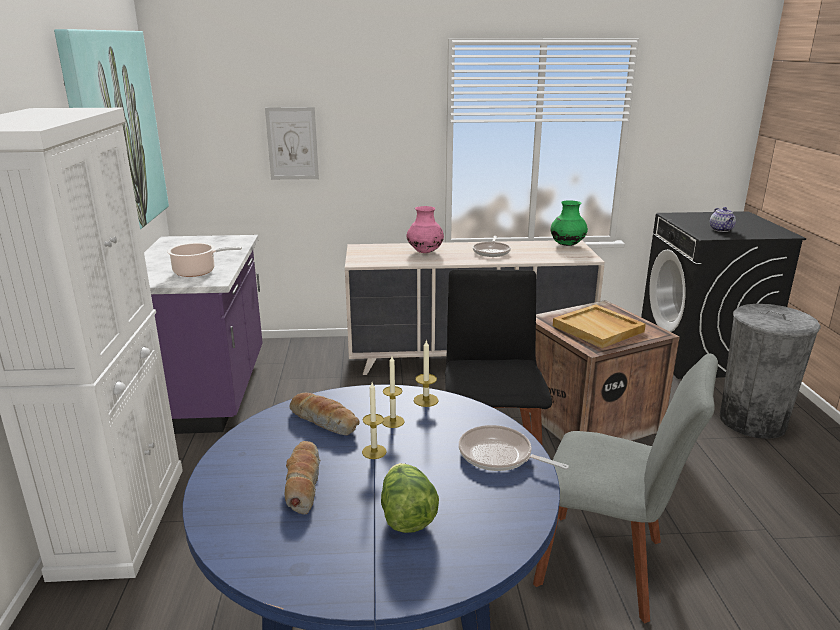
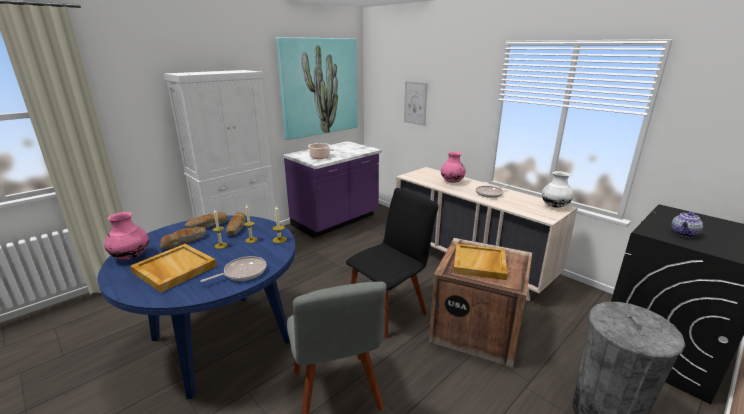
camera: 50 degrees right, 0 degrees up
(268, 445) = (208, 226): none -> bread
(281, 557) = (131, 257): none -> pink vase
(406, 516) = (174, 269): lettuce -> beige tray
(499, 456) = (242, 272): frying pan -> frying pan turned 60 degrees clockwise
(567, 245) = (555, 206): green vase -> white vase

